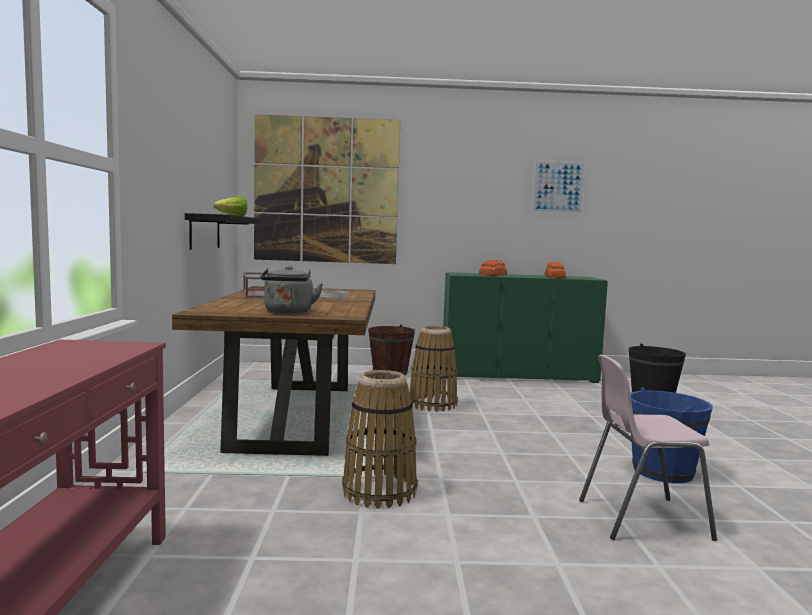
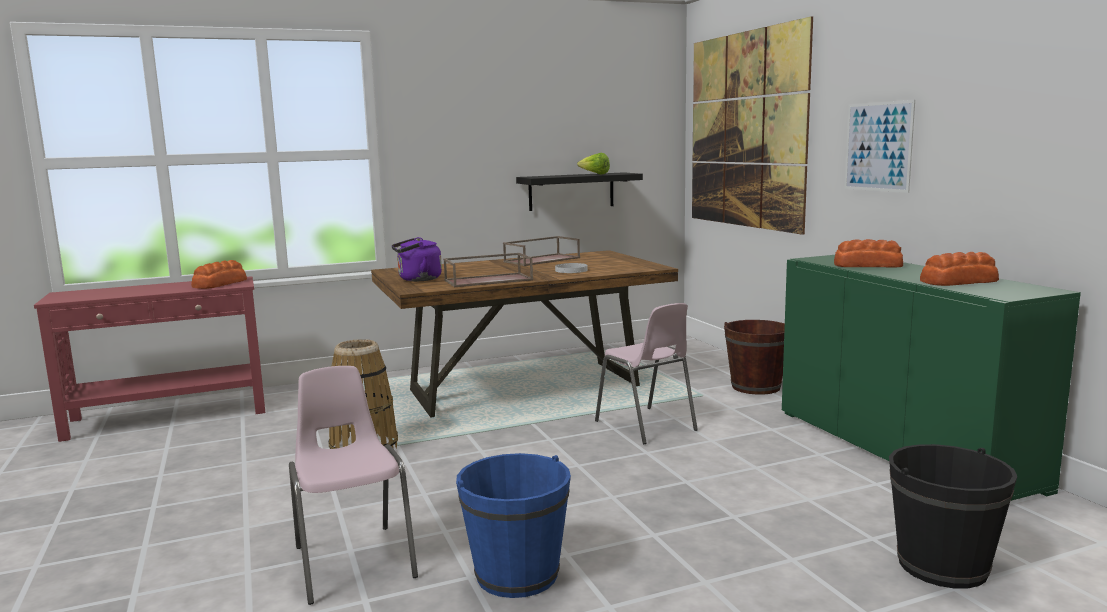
camera: 70 degrees right, 5 degrees up
(93, 350) = (219, 284): none -> bread
(288, 312) = (417, 279): grey kettle -> purple kettle
(339, 306) = (489, 280): none -> brown tray
(433, 404) = (646, 426): basket -> pink chair
(558, 187) = (1033, 96): picture -> picture (878, 146)

